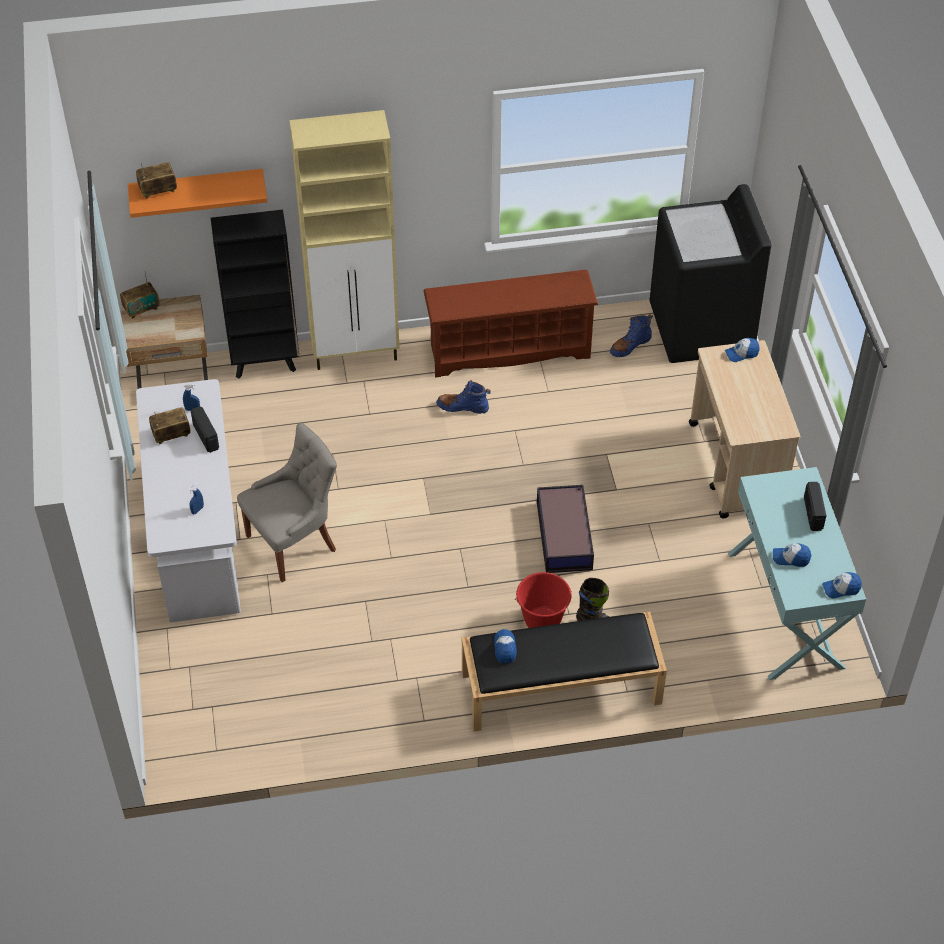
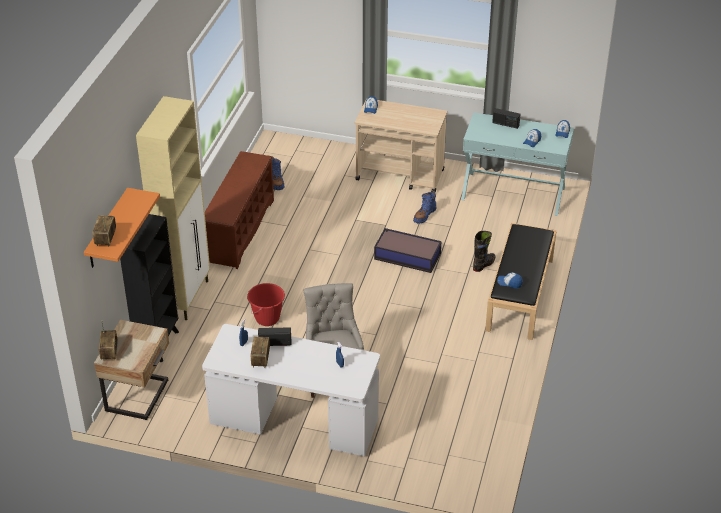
camera: 65 degrees left, 10 degrees down
(463, 407) = (272, 265): blue boot -> blue boot (424, 215)
(542, 621) = (466, 286): red bucket -> red bucket (267, 318)
(701, 329) = (285, 151): black washing machine -> none

